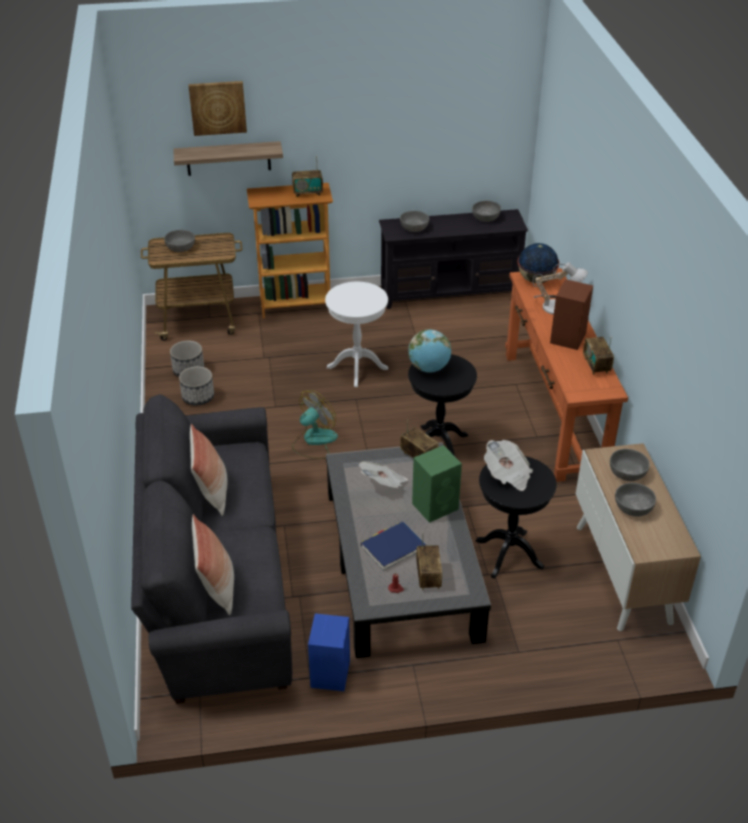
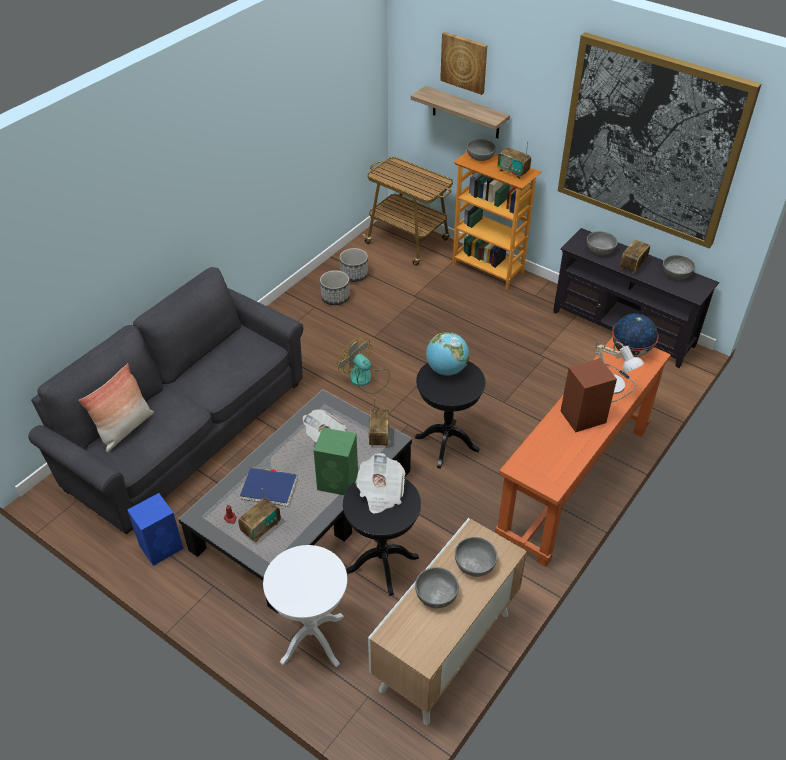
camera: 45 degrees right, 5 degrees up
(181, 247) = (404, 173): grey bowl -> grey bowl (480, 156)
(212, 492) = (208, 363): pillow -> none
(314, 441) = (365, 379): fan -> fan turned 135 degrees counterclockwise
(357, 368) = (468, 345): white side table -> white side table (312, 639)
(429, 110) = (650, 141): none -> picture
(596, 365) = (571, 456): radio -> radio (633, 265)

